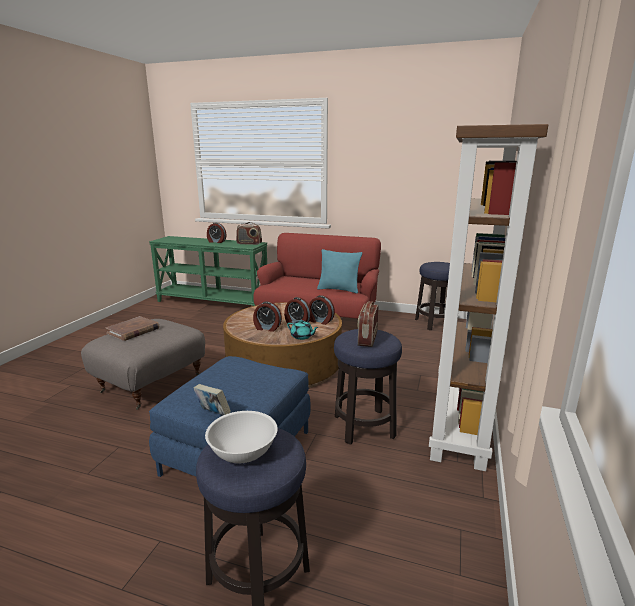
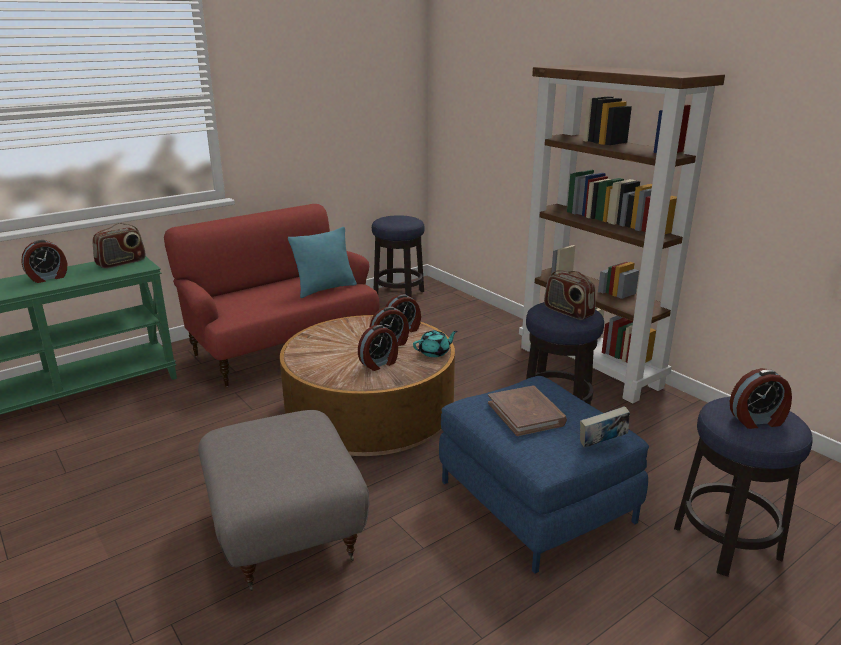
camera: 55 degrees left, 5 degrees up
(133, 331) = (258, 456): brown book -> brown book (526, 414)
(243, 452) = (757, 420): white bowl -> alarm clock

